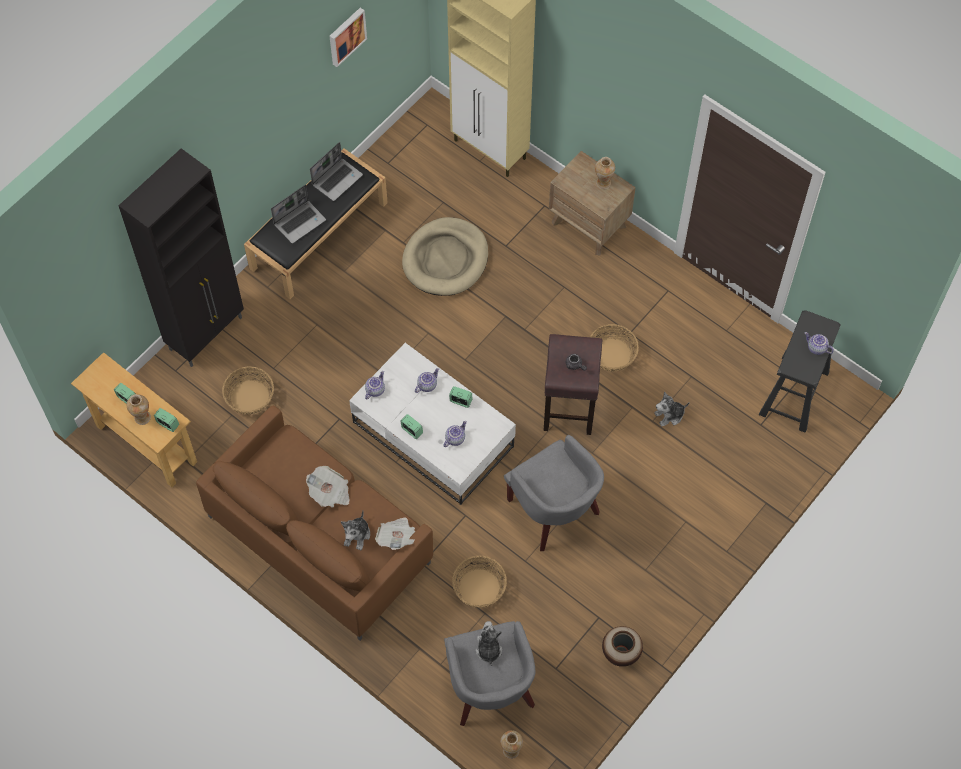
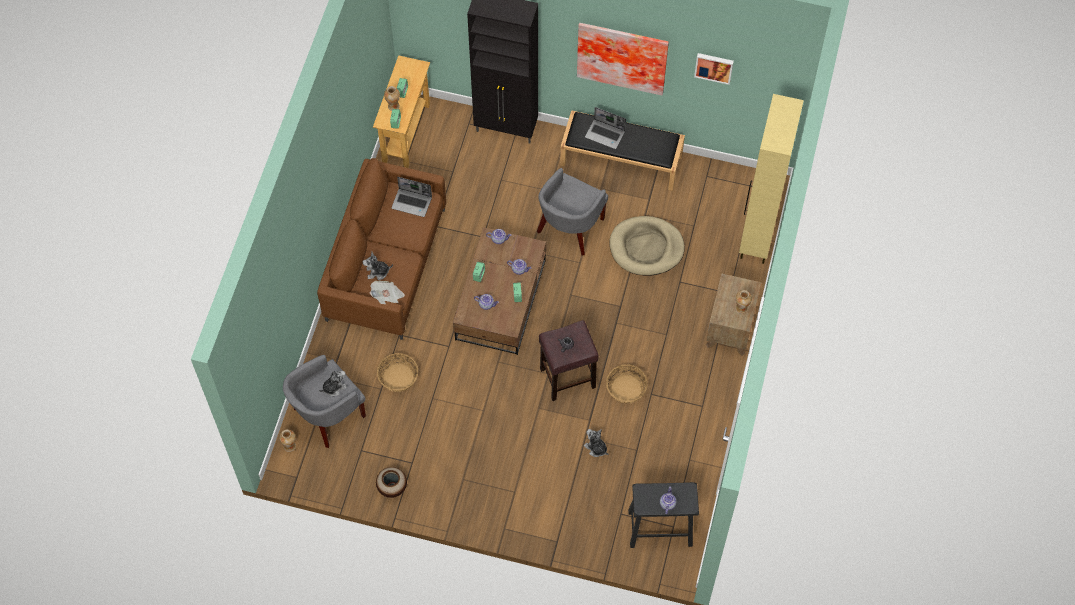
camera: 65 degrees right, 0 degrees up
(249, 397) = (471, 176): basket -> none
(268, 121) = (622, 55): none -> picture
(330, 493) = (401, 242): newspaper -> none
(337, 179) = (653, 141): laptop -> laptop (412, 203)
(432, 434) = (500, 299): white coffee table -> brown coffee table
(554, 511) = (479, 401): grey armchair -> grey armchair (570, 228)

